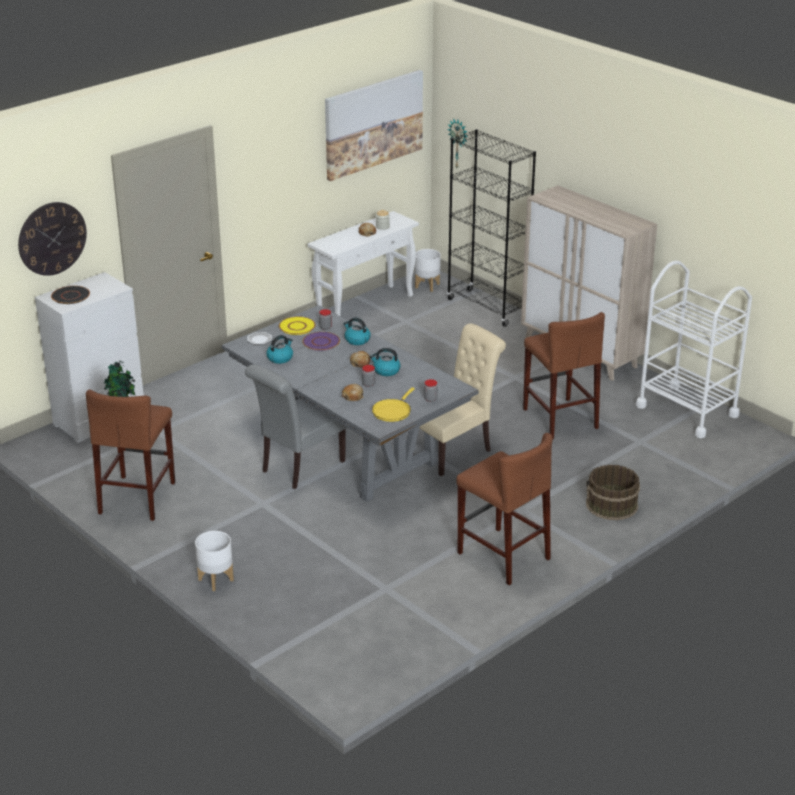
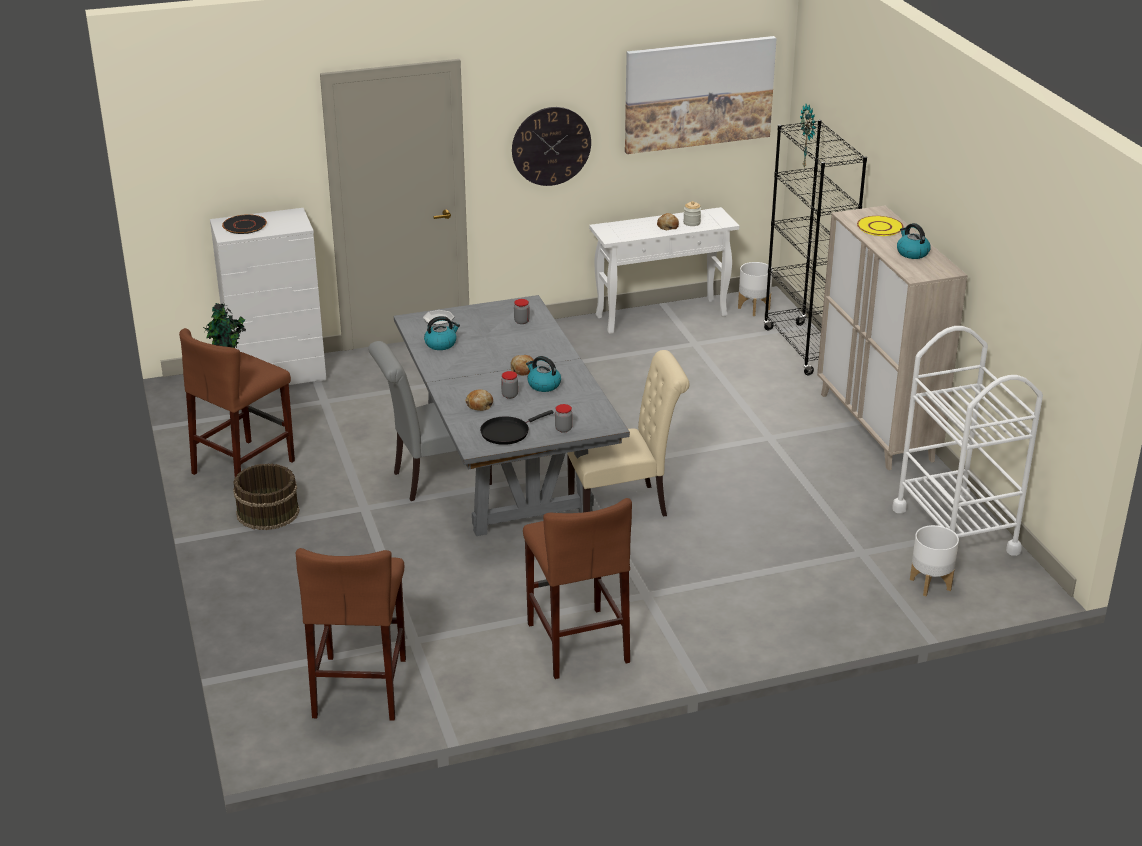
camera: 25 degrees right, 0 degrees up
(52, 238) = (237, 156): wall clock -> wall clock (551, 146)
(215, 580) = (245, 577): white planter -> white planter (930, 584)
(297, 326) = (491, 313): yellow plate -> yellow plate (879, 227)
(321, 342) = (501, 336): purple plate -> none
(357, 340) = (543, 343): kettle -> kettle (912, 253)
(392, 411) = (507, 432): yellow frying pan -> black frying pan
(560, 418) = (783, 499): brown stool -> brown stool (361, 687)
(611, 505) = (759, 620): brown bucket -> brown bucket (267, 512)

